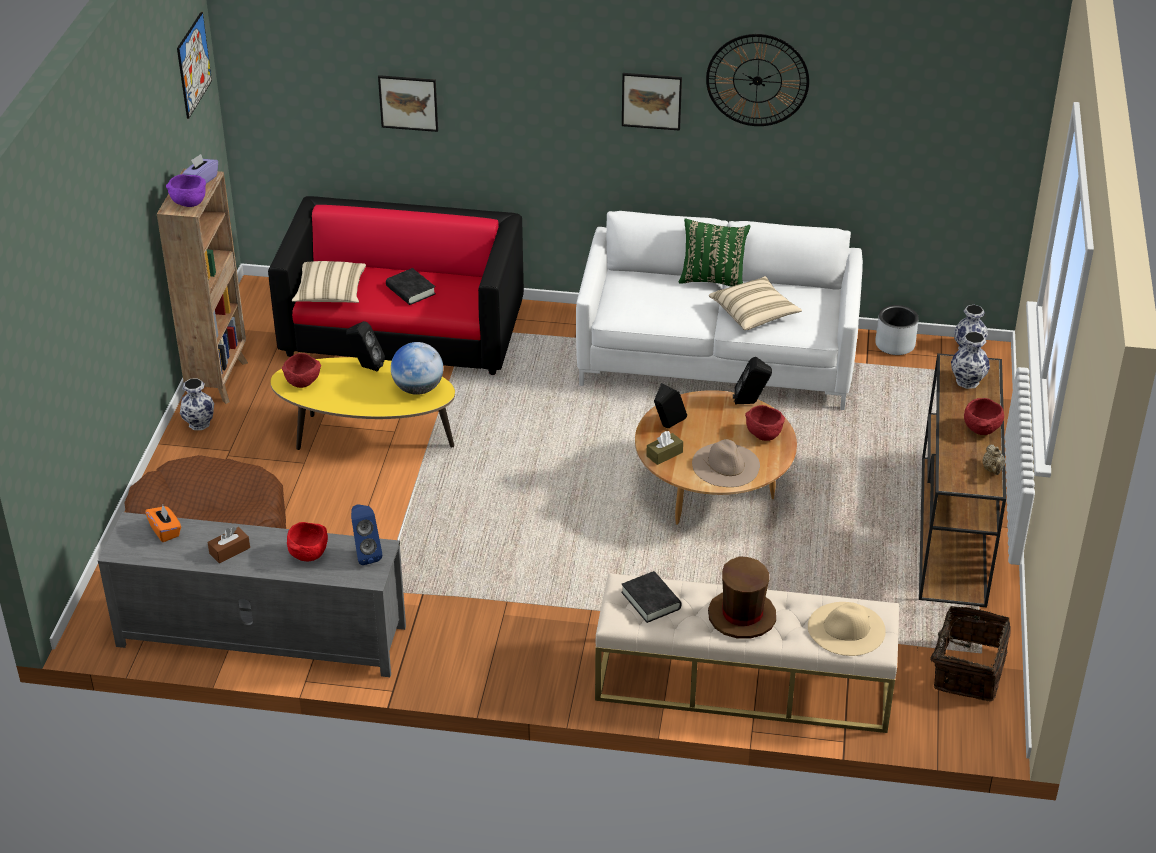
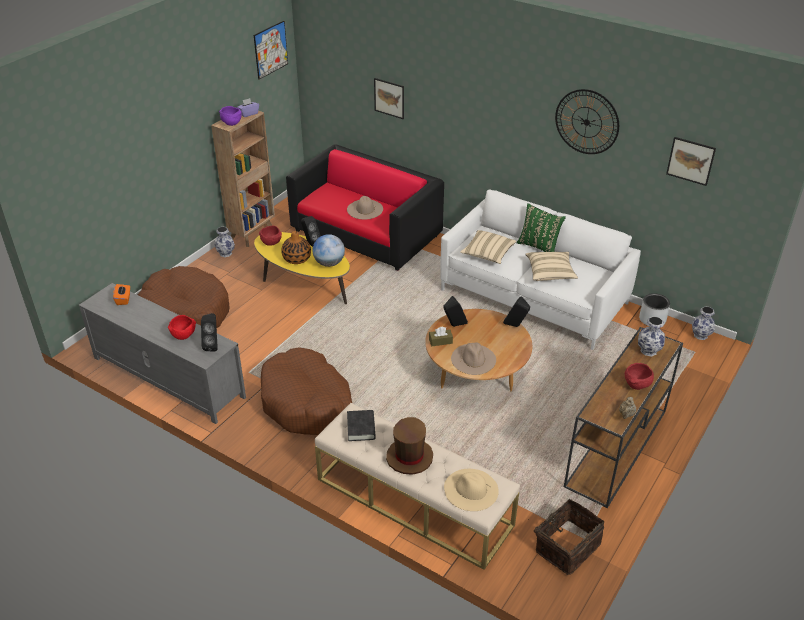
camera: 25 degrees right, 0 degrees up
(229, 550) = (146, 320): brown tissue box -> none
(330, 294) = (321, 200): beige pillow -> beige pillow (487, 254)
(362, 396) = (296, 259): none -> vase
(365, 554) = (213, 345): blue speaker -> black speaker
(410, 290) = (365, 209): black book -> beige hat
(501, 604) = (306, 402): none -> brown dog bed
(651, 101) = (522, 123): picture -> picture (690, 161)
(762, 435) = (509, 348): red bowl -> none

